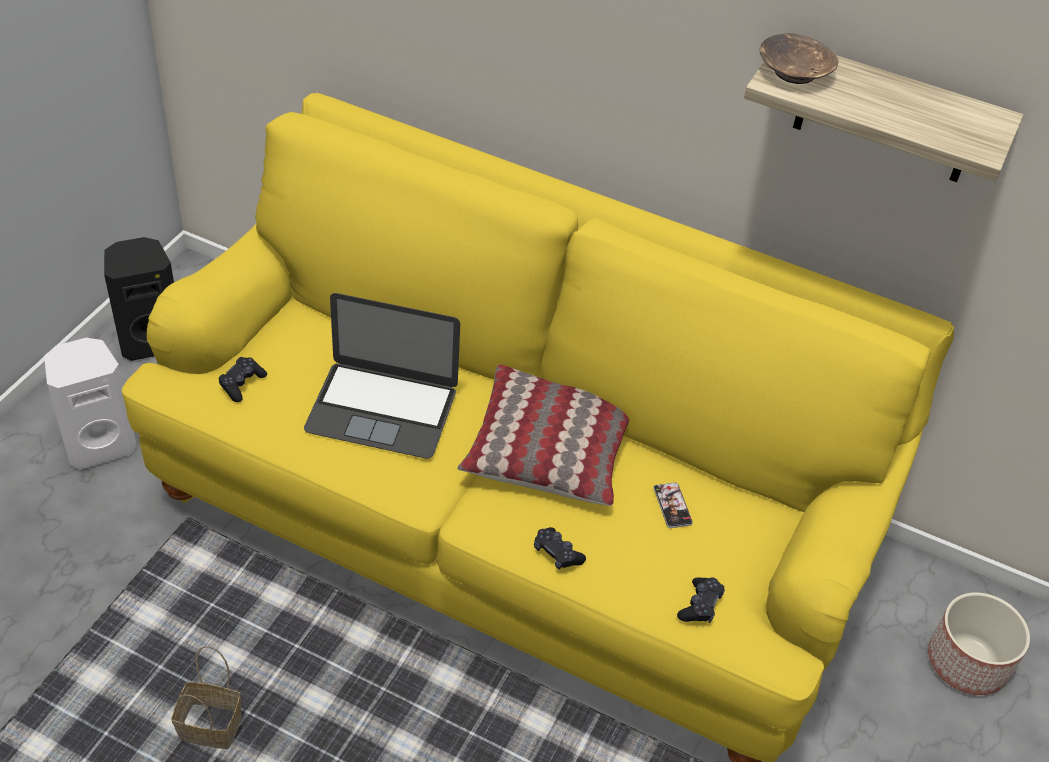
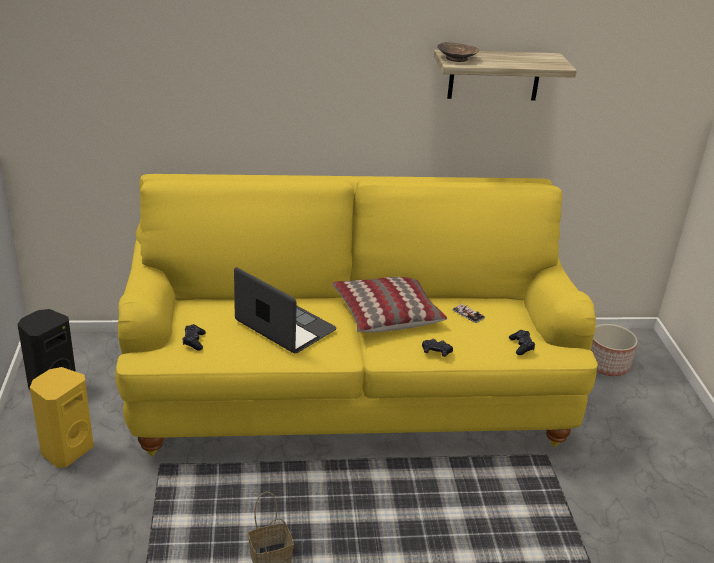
camera: 30 degrees left, 15 degrees down
(99, 444) = (66, 450): white speaker -> yellow speaker
(382, 409) = (285, 326): laptop -> laptop turned 120 degrees counterclockwise

